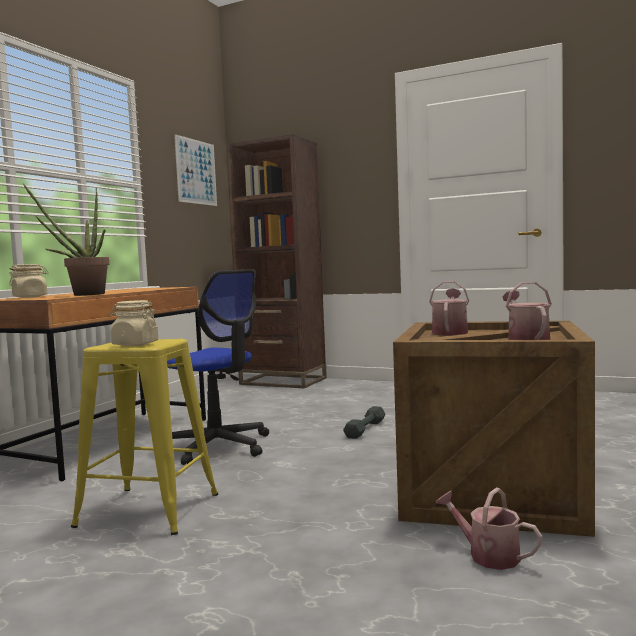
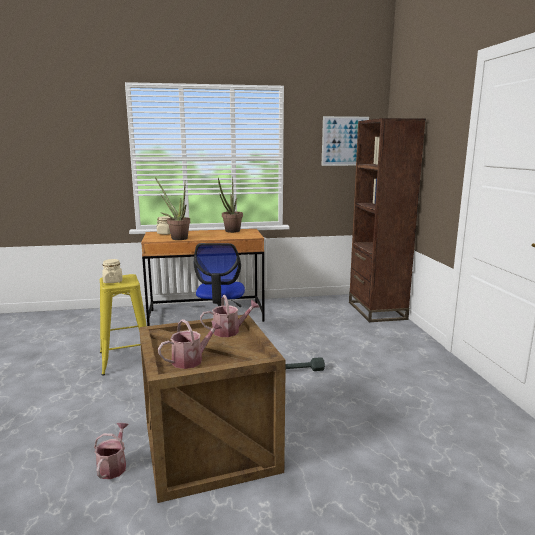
camera: 55 degrees right, 10 degrees up
(121, 289) = (230, 231): none -> potted plant

